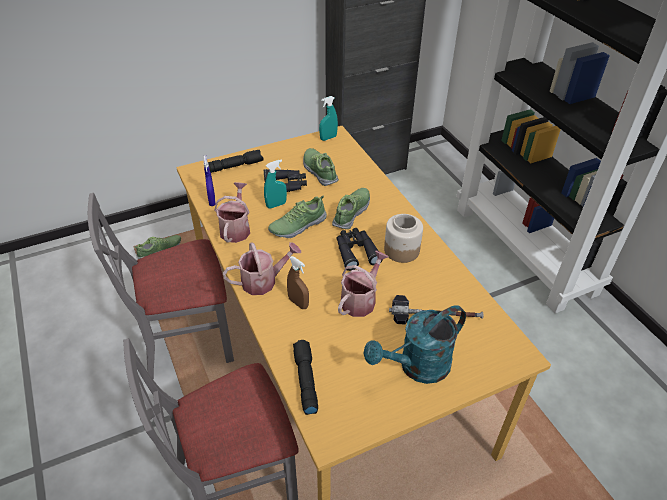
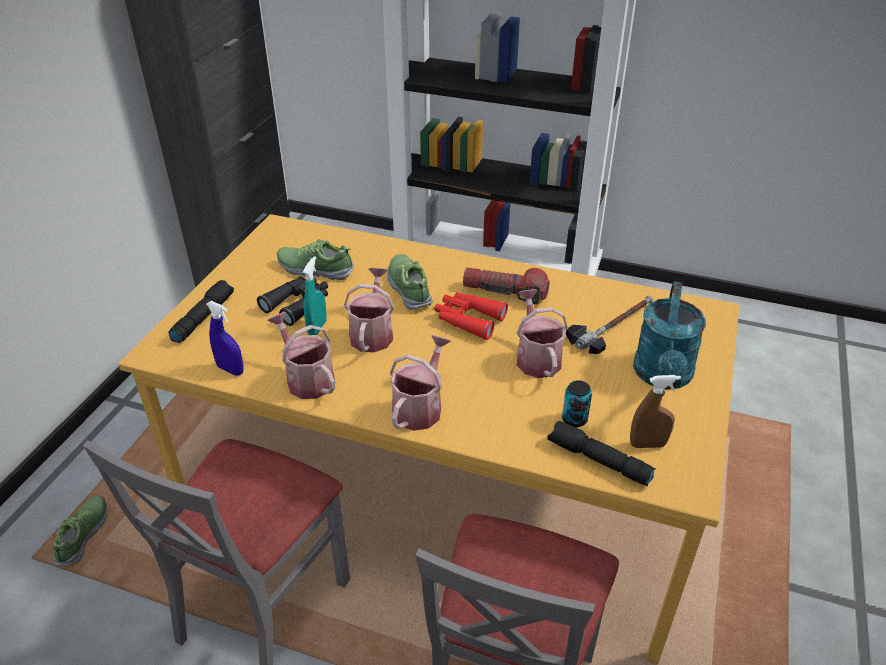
camera: 45 degrees left, 5 degrees down
(297, 225) = (372, 333): shoe -> watering can
(298, 303) = (486, 401): brown spray bottle -> brown spray bottle (647, 444)
(327, 349) = (574, 419): none -> can
(328, 138) = (274, 233): turquoise spray bottle -> none
(356, 252) = (468, 320): black binoculars -> red binoculars
(401, 250) = (505, 292): jar -> flashlight

